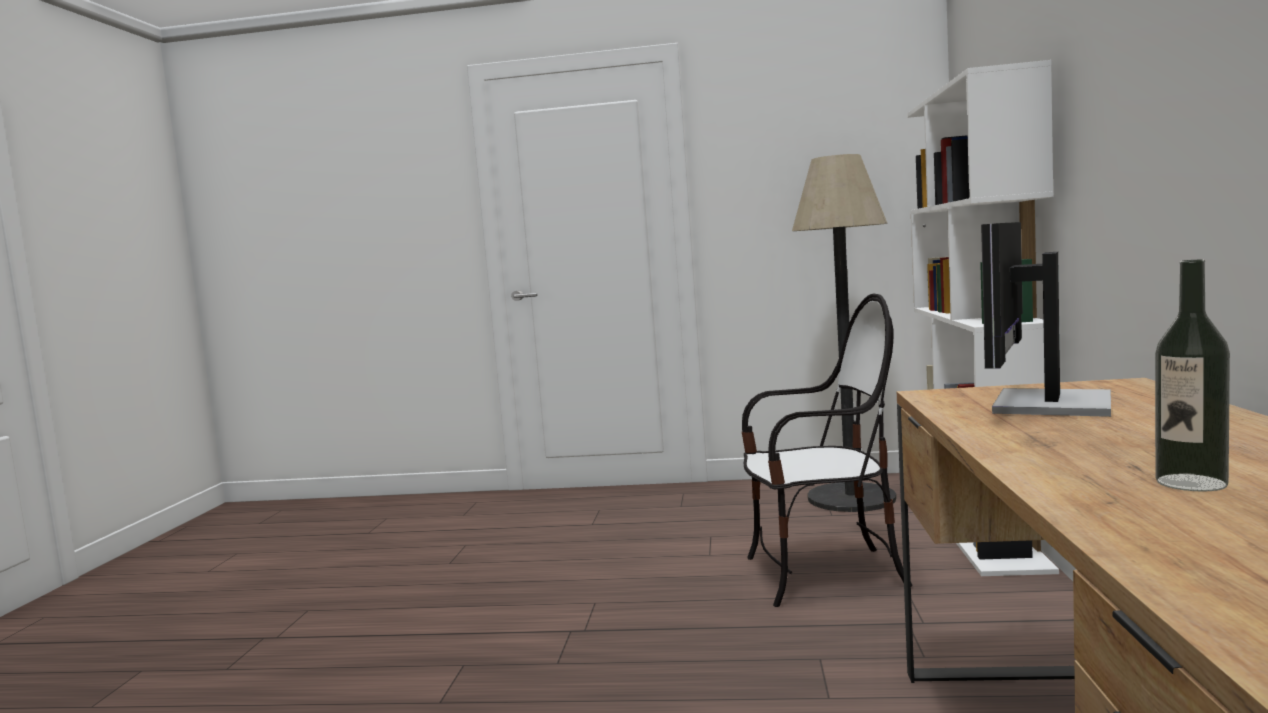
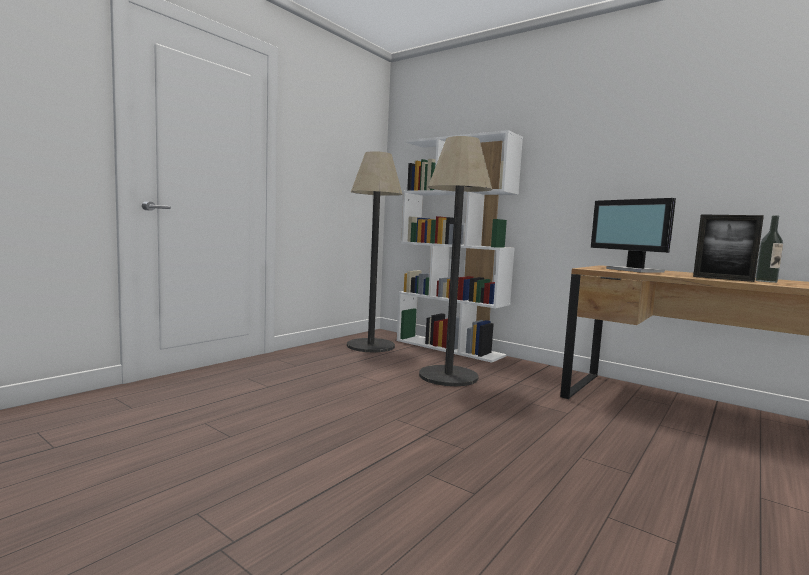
camera: 60 degrees left, 0 degrees up
(823, 575) = (448, 376): chair -> floor lamp
(1072, 456) = (722, 279): none -> picture frame

